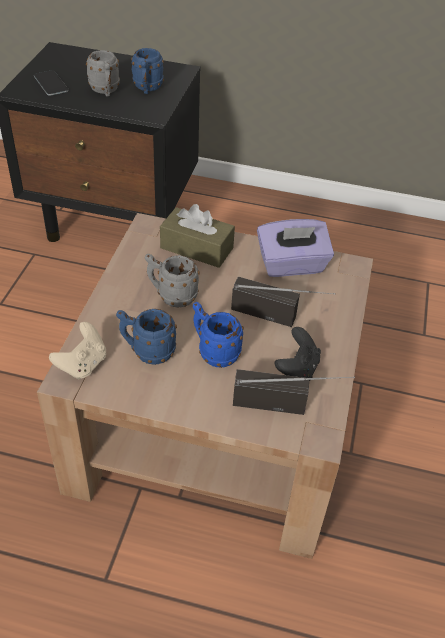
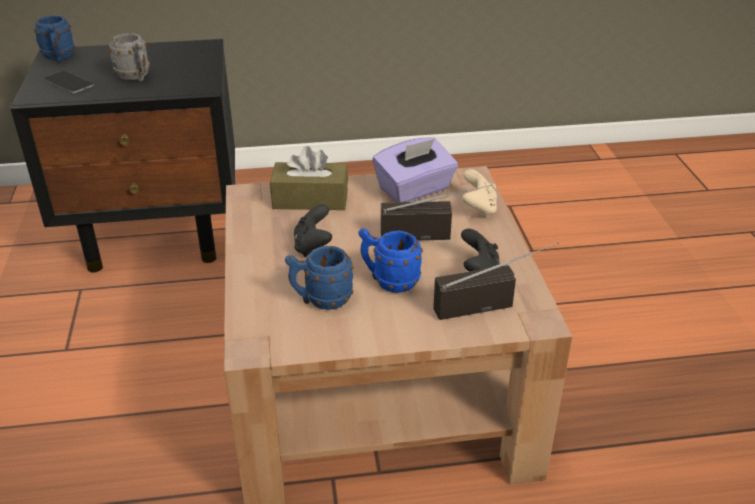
camera: 20 degrees left, 10 degrees down
(83, 364) = (259, 331): beige game controller -> beige game controller (478, 208)
(147, 89) = (180, 67): blue mug -> blue mug (59, 58)
(171, 296) = (313, 246): grey mug -> black game controller

